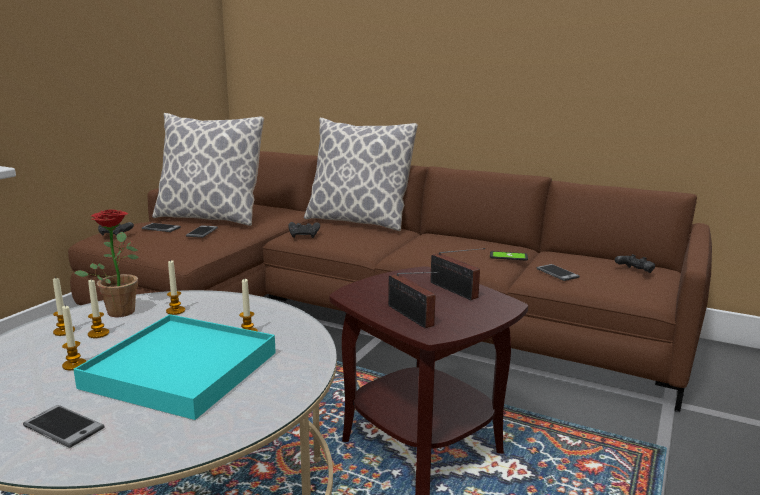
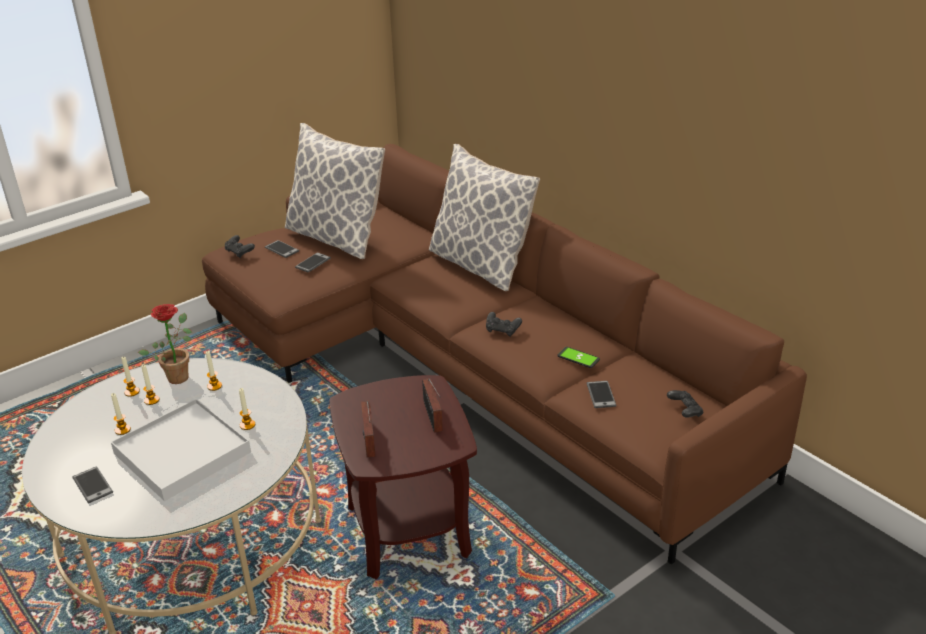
camera: 25 degrees right, 15 degrees up
(181, 369) = (182, 452): turquoise tray -> white tray
(304, 236) = (407, 281): black game controller -> black game controller (502, 330)

